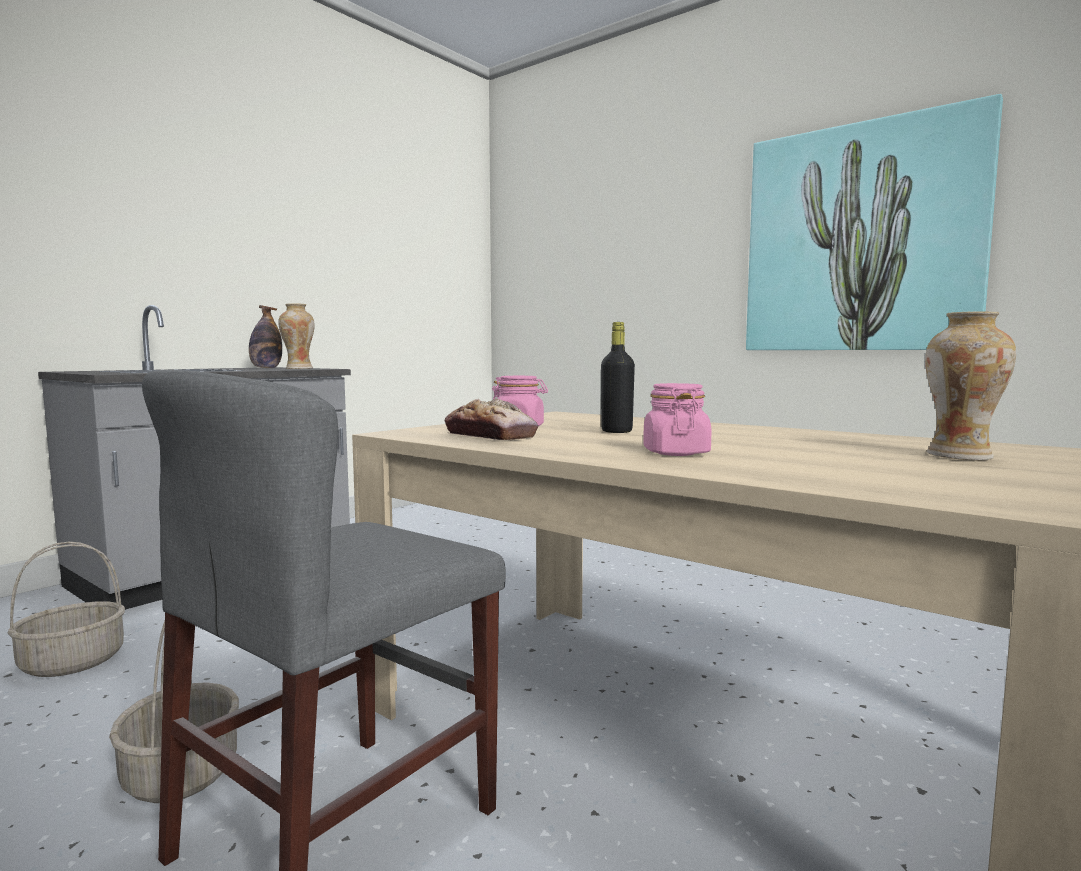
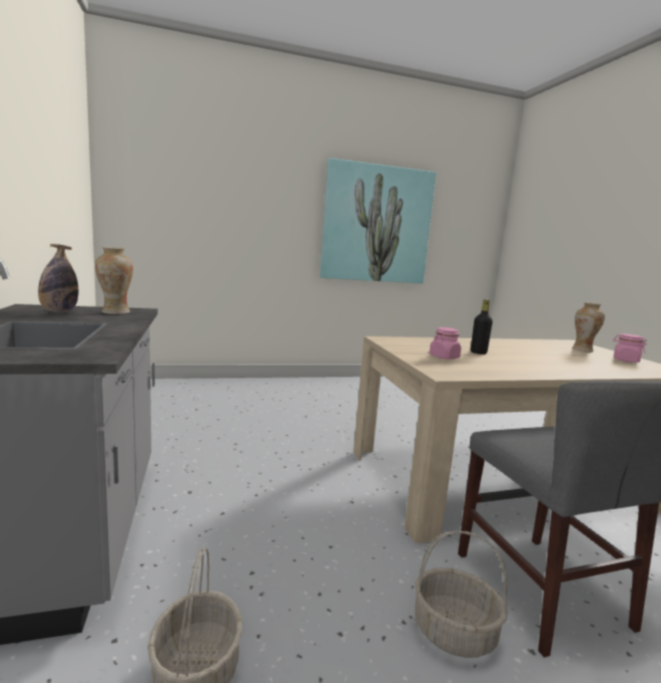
camera: 55 degrees left, 5 degrees up
(490, 436) = (477, 367): bread -> none
(675, 453) = (558, 365): pink jar -> pink jar (625, 360)

